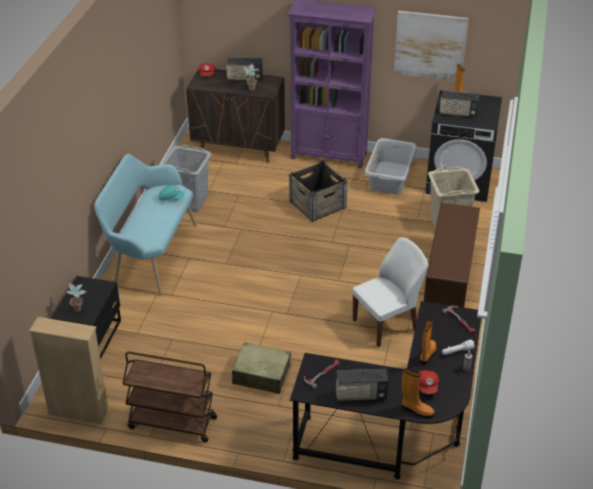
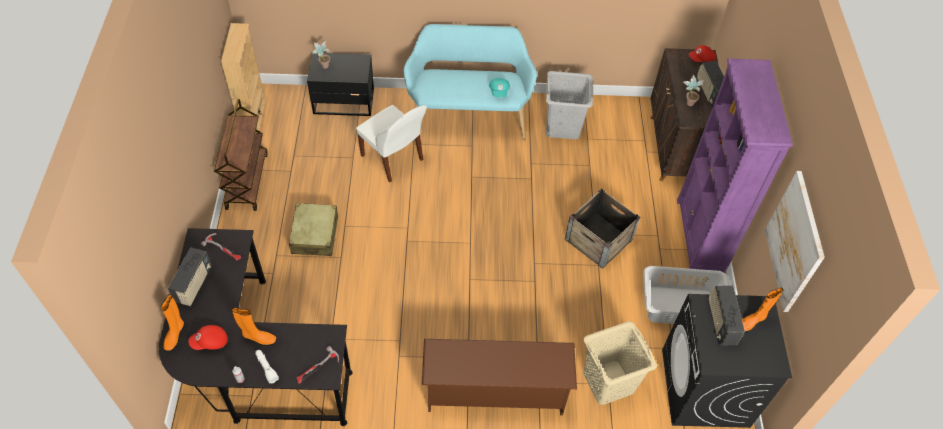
camera: 75 degrees right, 15 degrees up
(360, 396) = (194, 285): radio -> radio turned 150 degrees counterclockwise
(386, 324) = (407, 334): white chair -> white chair (393, 159)

